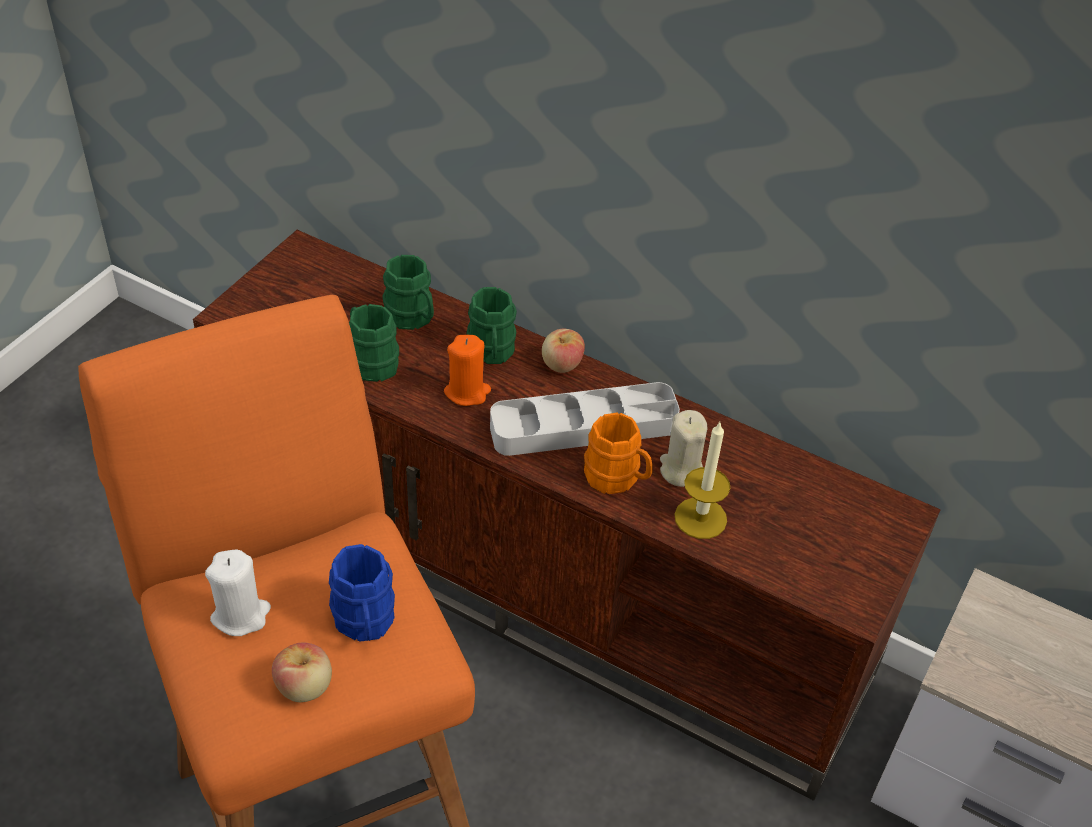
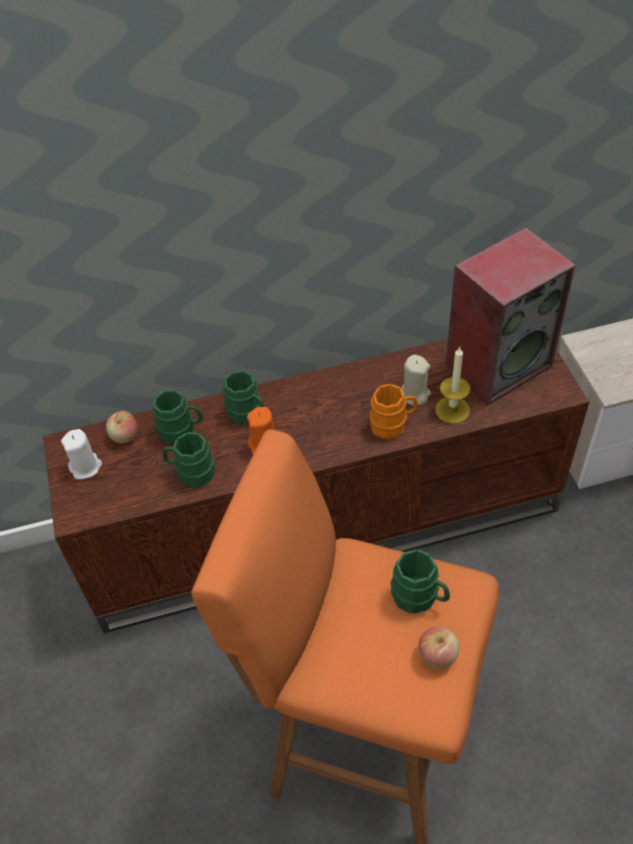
camera: 40 degrees left, 5 degrees up
(241, 615) = (357, 654): white candle -> white candle (86, 467)
(365, 623) = (420, 597): blue mug -> green mug
(561, 364) = (291, 390): apple -> apple (124, 436)
(583, 426) = (343, 412): grey tray -> none
(820, 517) = (498, 364): none -> speaker

